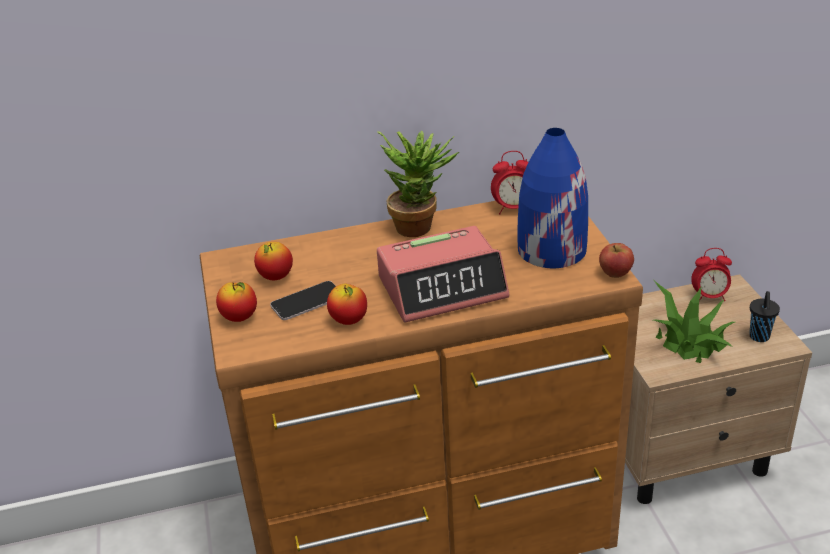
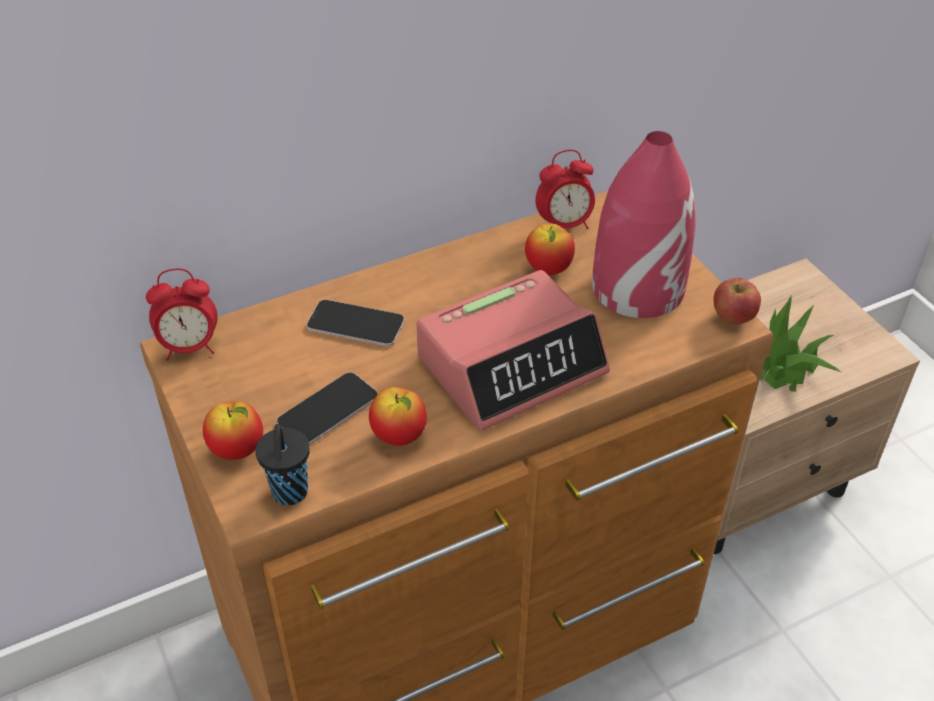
camera: 15 degrees left, 10 degrees up
(276, 277) = (268, 372): apple -> apple (548, 269)
(344, 255) = (355, 324): none -> phone
(420, 226) = (447, 265): potted plant -> none
(551, 249) = (637, 287): blue vase -> red vase
(709, 297) = (780, 295): alarm clock -> alarm clock (190, 347)
(759, 337) = (854, 346): black cup -> black cup (290, 494)

